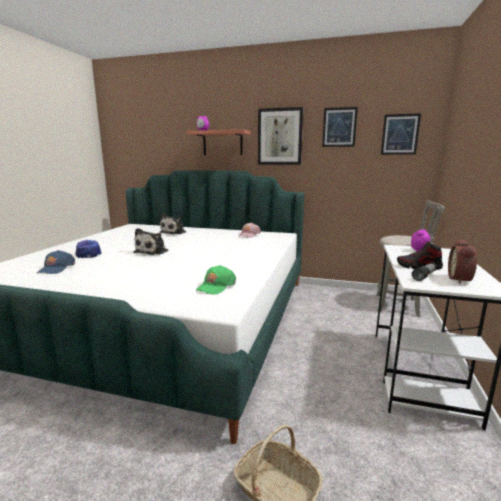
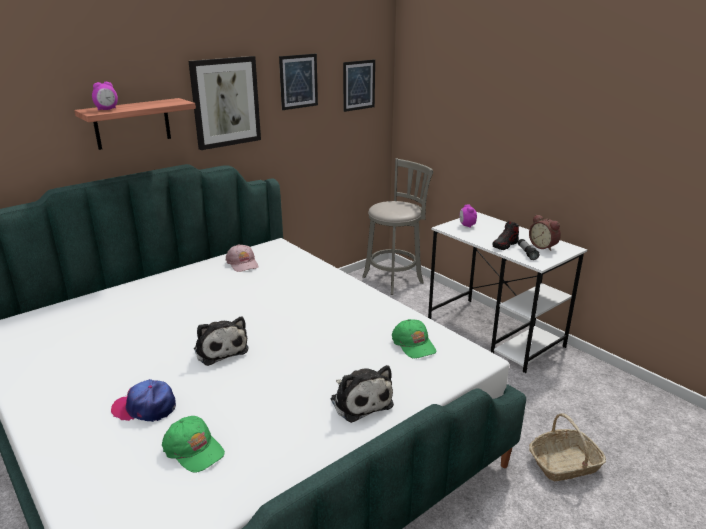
camera: 55 degrees left, 10 degrees up
(56, 268) = (194, 449): blue cap -> green cap
(174, 232) = (132, 306): plush toy -> plush toy (360, 401)

